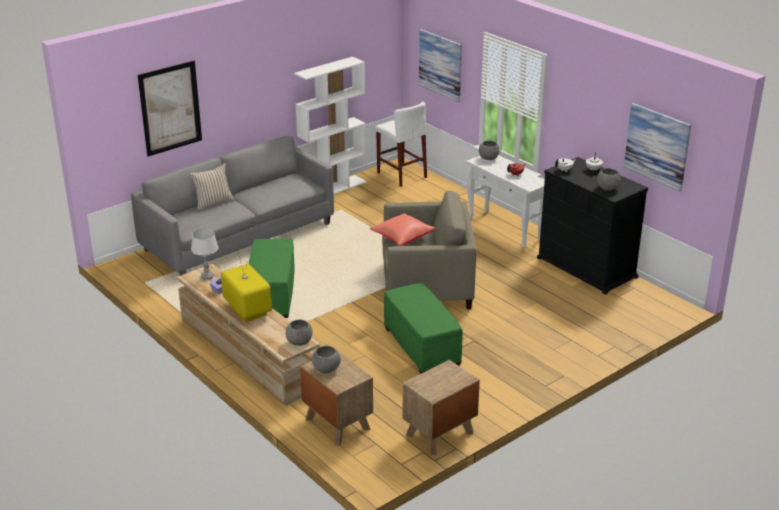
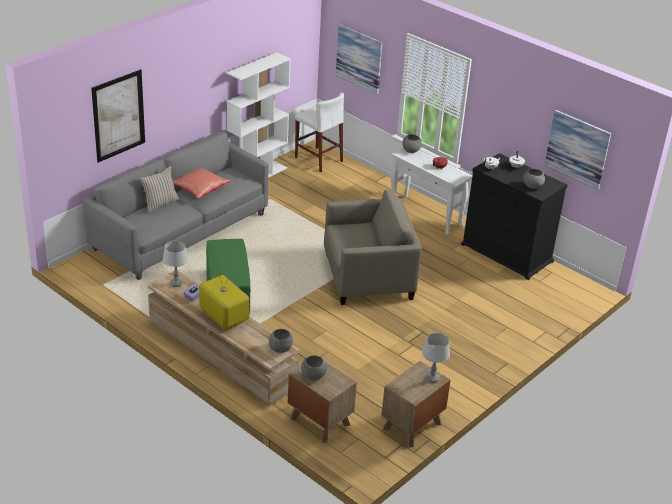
camera: 10 degrees left, 5 degrees up
(402, 238) = (347, 235): red pillow -> red pillow (200, 189)
(421, 346) = (376, 340): green ottoman -> none
(459, 378) = (432, 379): none -> grey table lamp

